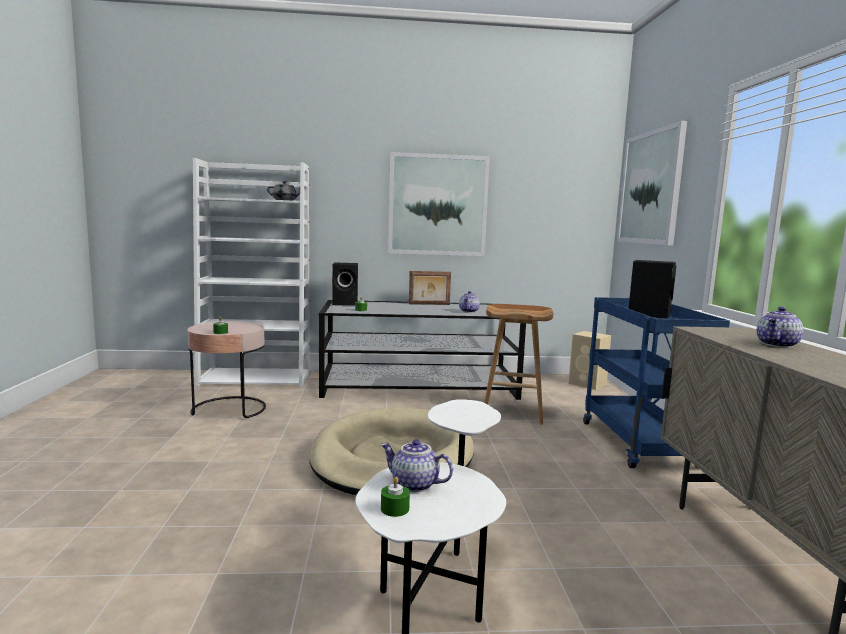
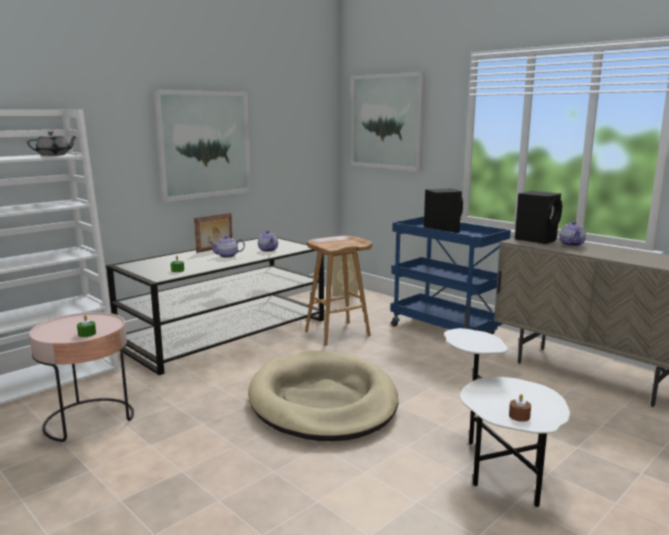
camera: 40 degrees left, 5 degrees up
(346, 303) = (140, 265): black speaker -> black speaker (536, 239)
(395, 509) = (519, 416): green candle -> brown candle
(414, 485) = (495, 399): teapot -> teapot (227, 256)

